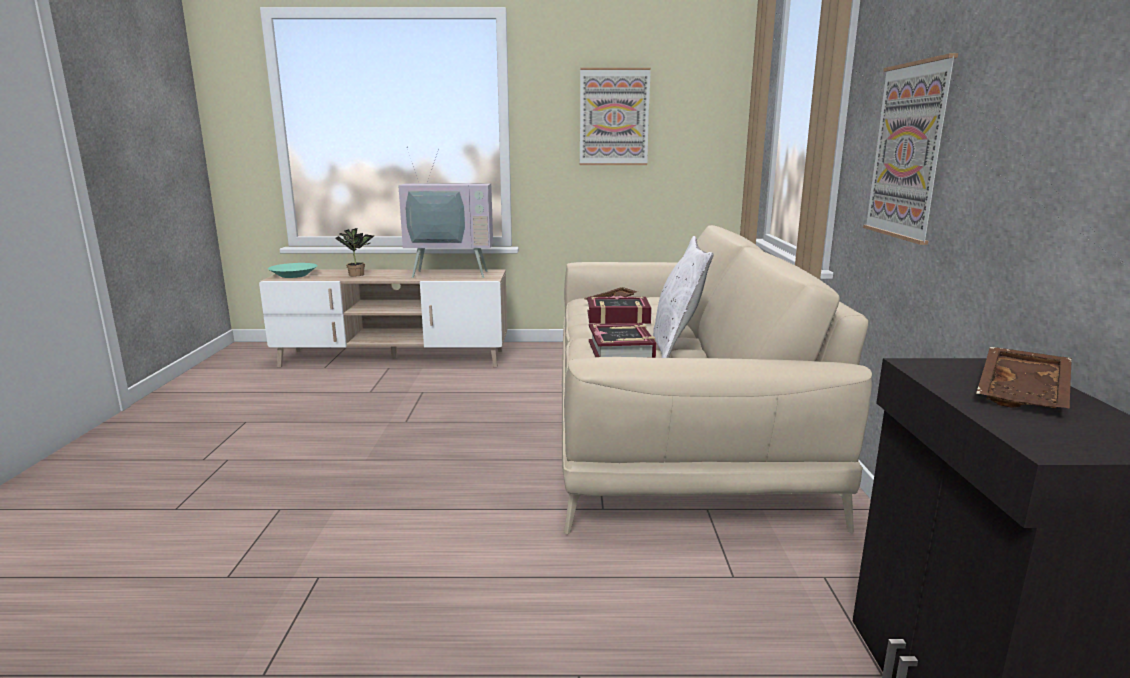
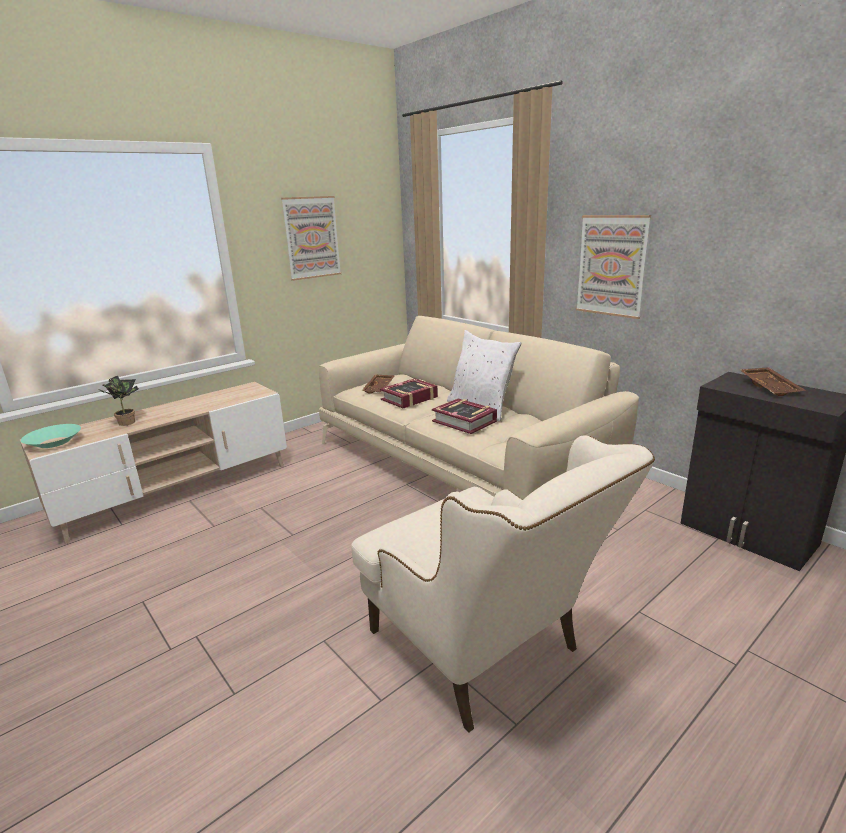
camera: 40 degrees left, 5 degrees up
(357, 599) = (485, 653): none -> beige armchair
(452, 273) = (218, 396): television -> none

